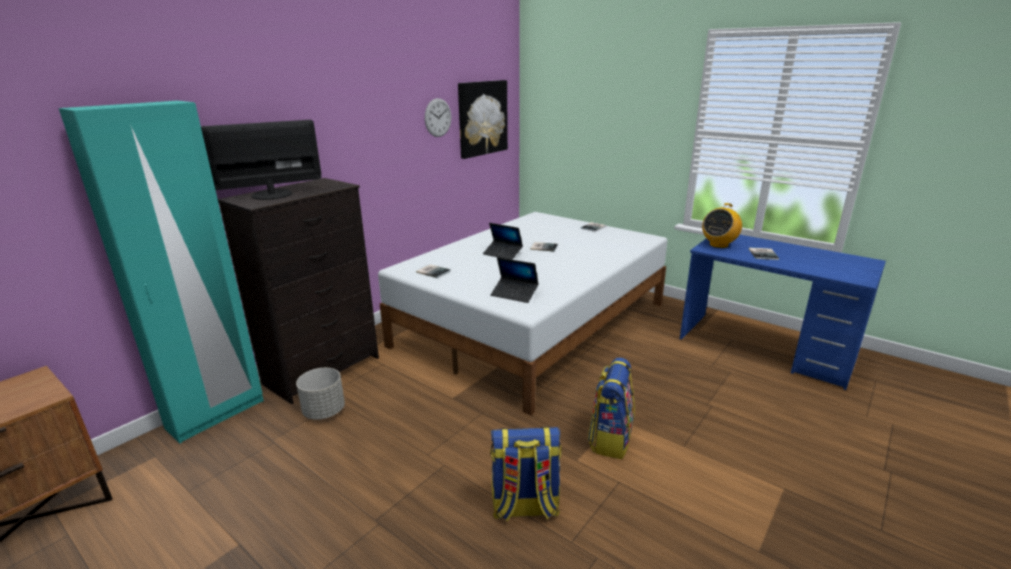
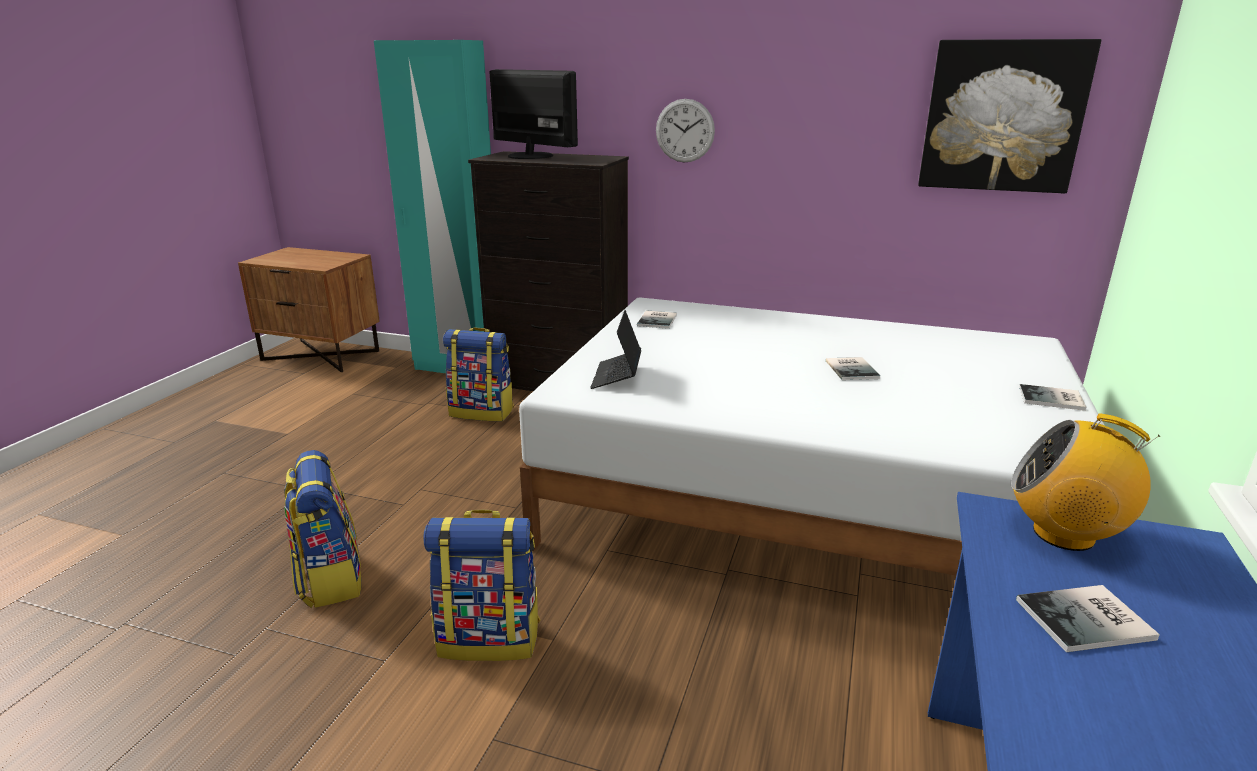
camera: 70 degrees right, 0 degrees up
(324, 411) = (482, 412): grey planter -> backpack
(438, 117) = (873, 101): wall clock -> wall clock (685, 131)
(502, 254) = (777, 346): laptop -> none

